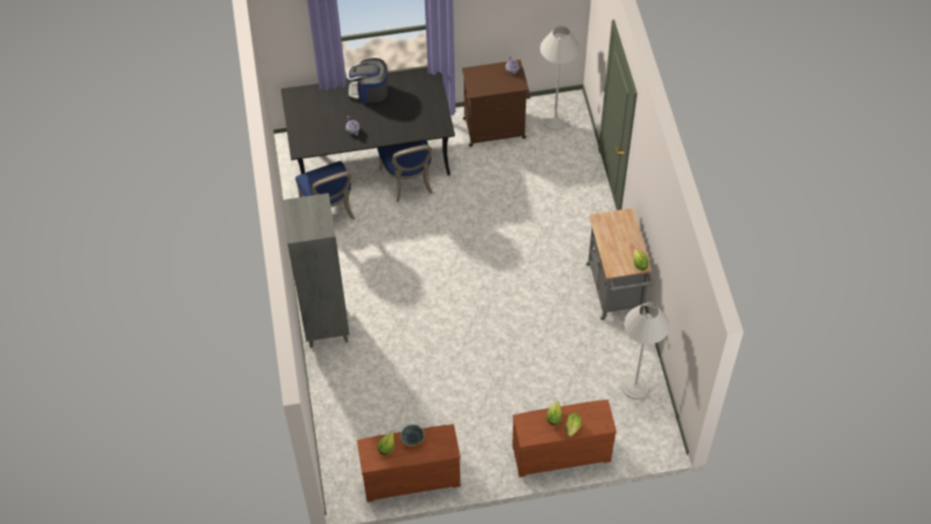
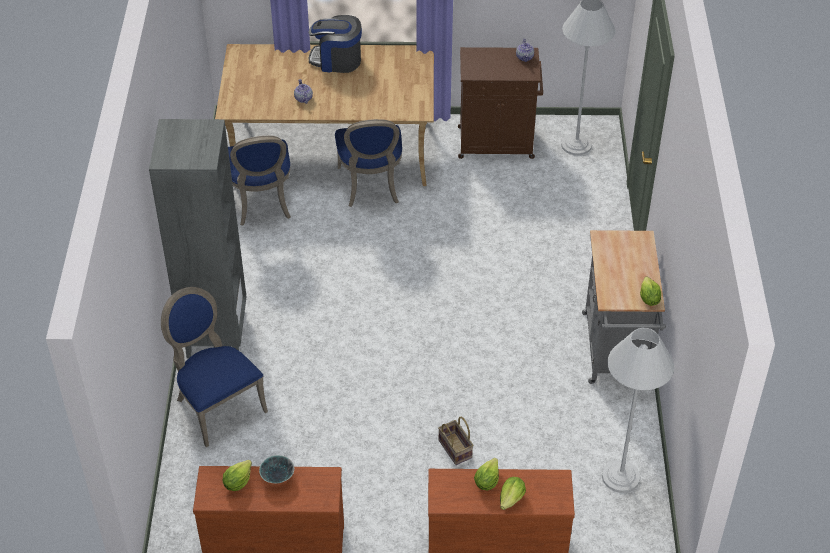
camera: 10 degrees right, 10 degrees down
(342, 381) = (217, 405): none -> blue chair
(371, 155) = (330, 151): black dining table -> beige dining table
(519, 386) = (456, 449): none -> basket

